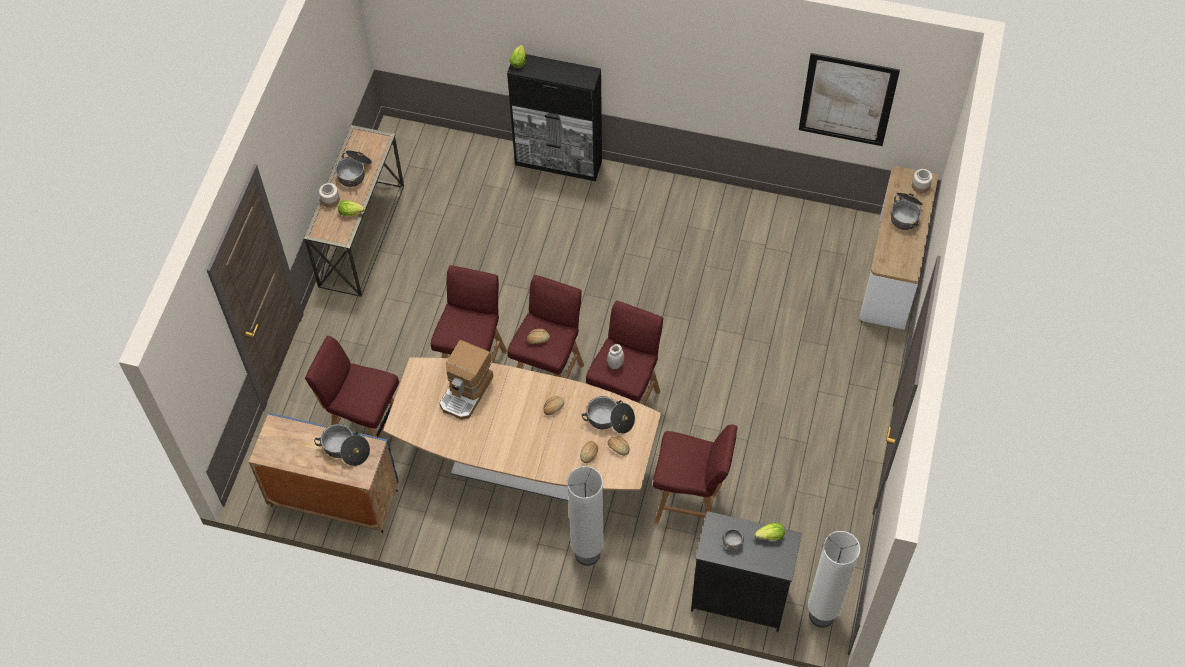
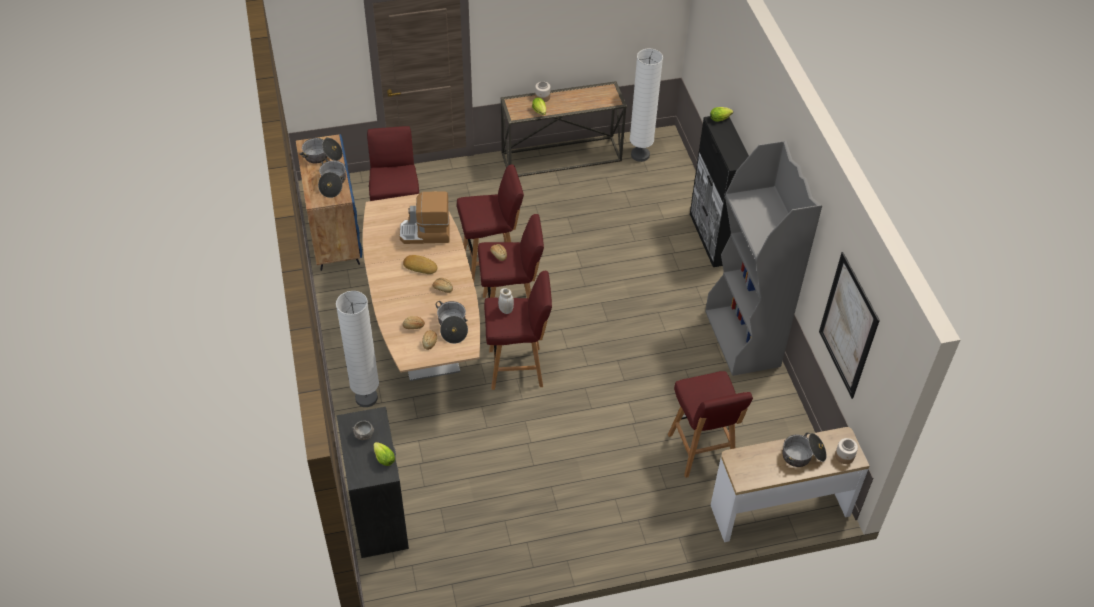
camera: 60 degrees right, 10 degrees down
(354, 172) = (576, 99): cooking pot -> cooking pot (322, 156)
(510, 415) = (420, 266): none -> bread
(690, 503) = (449, 448): red stool -> red stool (701, 452)
(696, 203) = (743, 339): none -> grey bookcase
(821, 615) = (393, 585): white floor lamp -> white floor lamp (640, 155)

